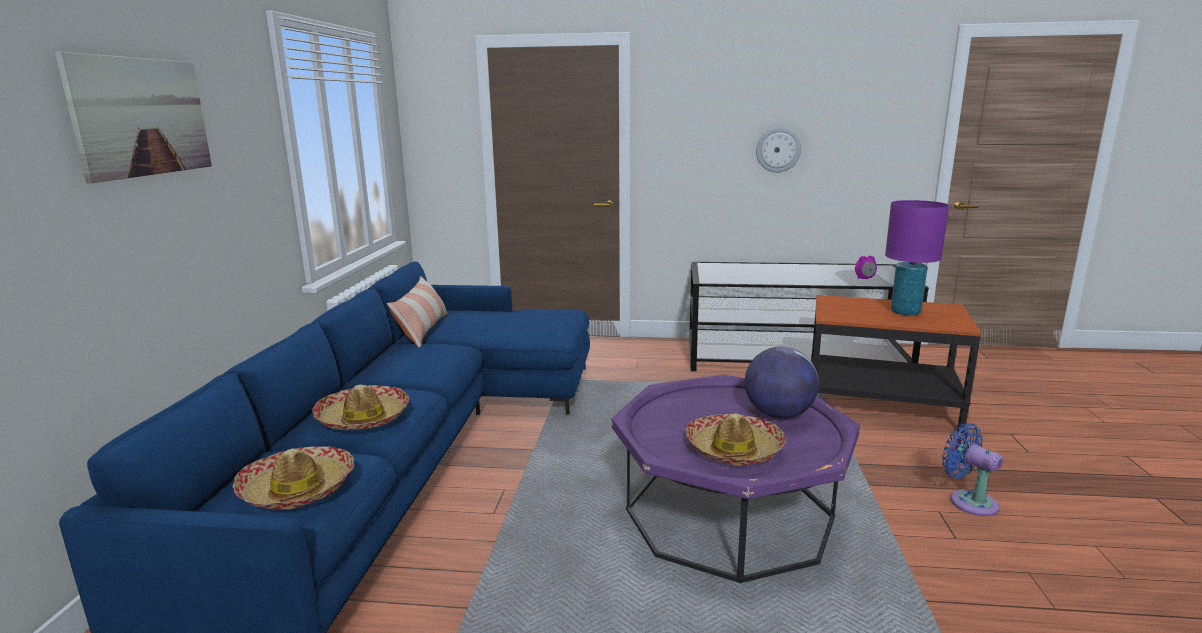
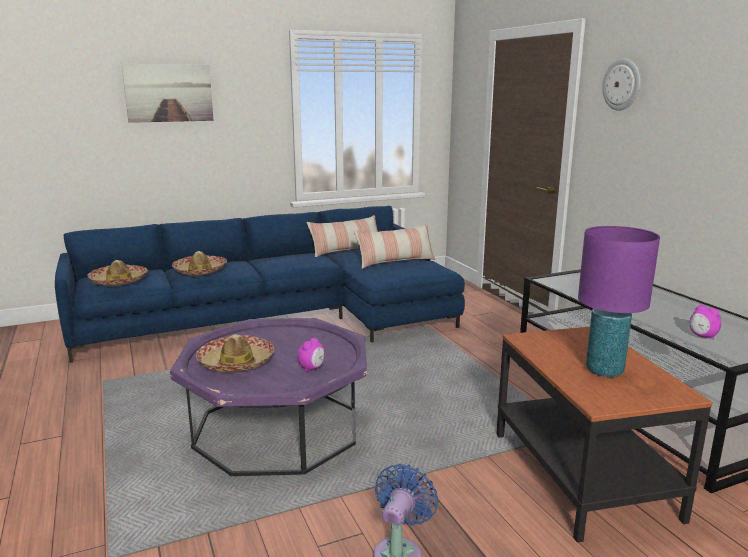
camera: 60 degrees right, 0 degrees up
(512, 319) = (395, 262): none -> pillow
(778, 150) = (699, 154): wall clock -> wall clock (622, 84)
(778, 415) = (312, 368): globe -> alarm clock

